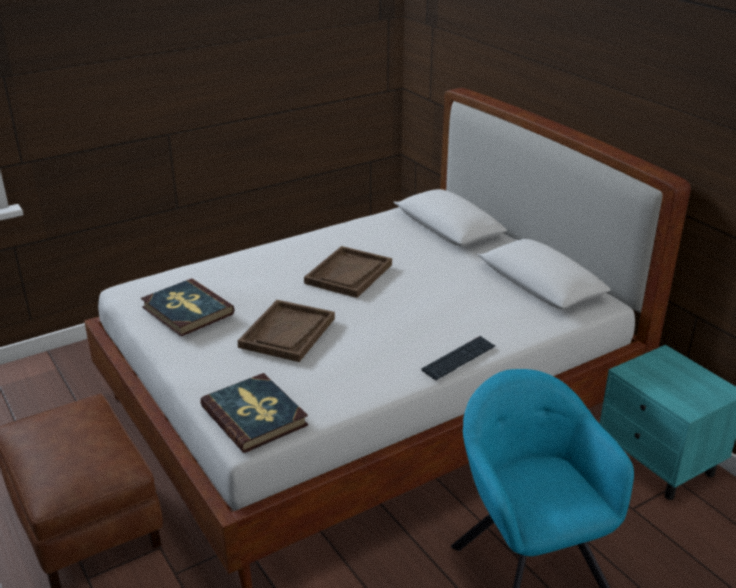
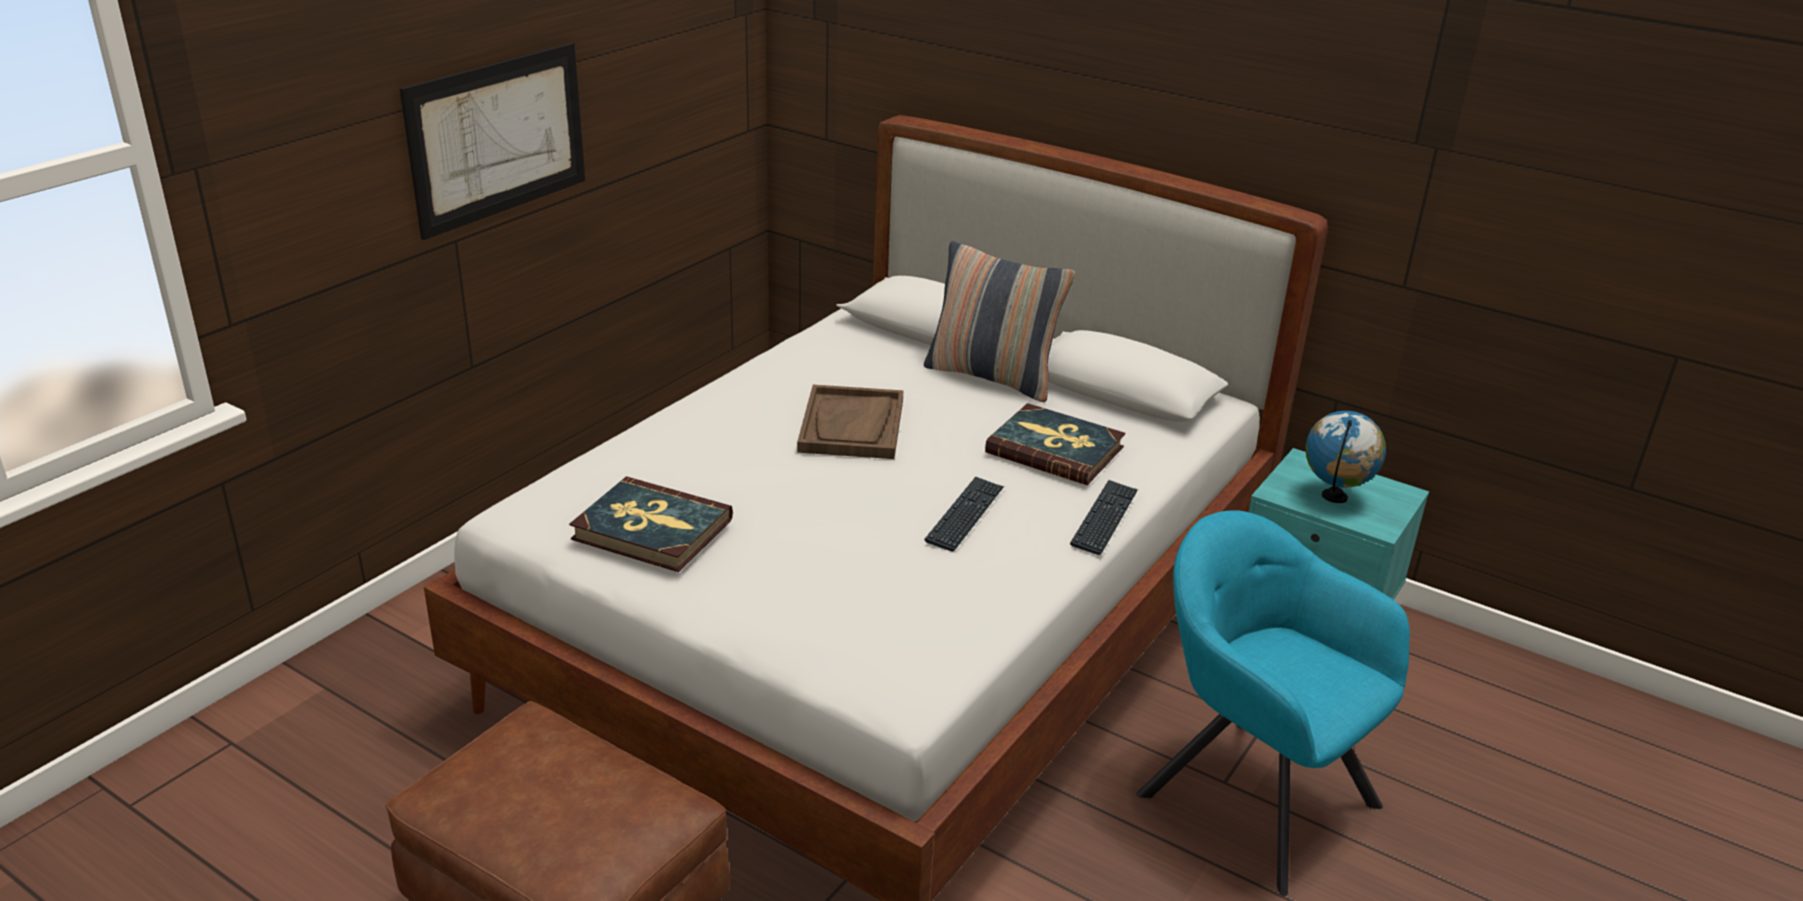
camera: 25 degrees left, 0 degrees up
(198, 77) = (498, 138): none -> picture
(255, 416) = (894, 666): book -> book (1055, 450)
(287, 333) = (837, 532): brown tray -> none
(371, 339) = (965, 515): none -> keyboard
(461, 260) = (992, 377): none -> pillow
(669, 383) = (1334, 497): none -> globe

